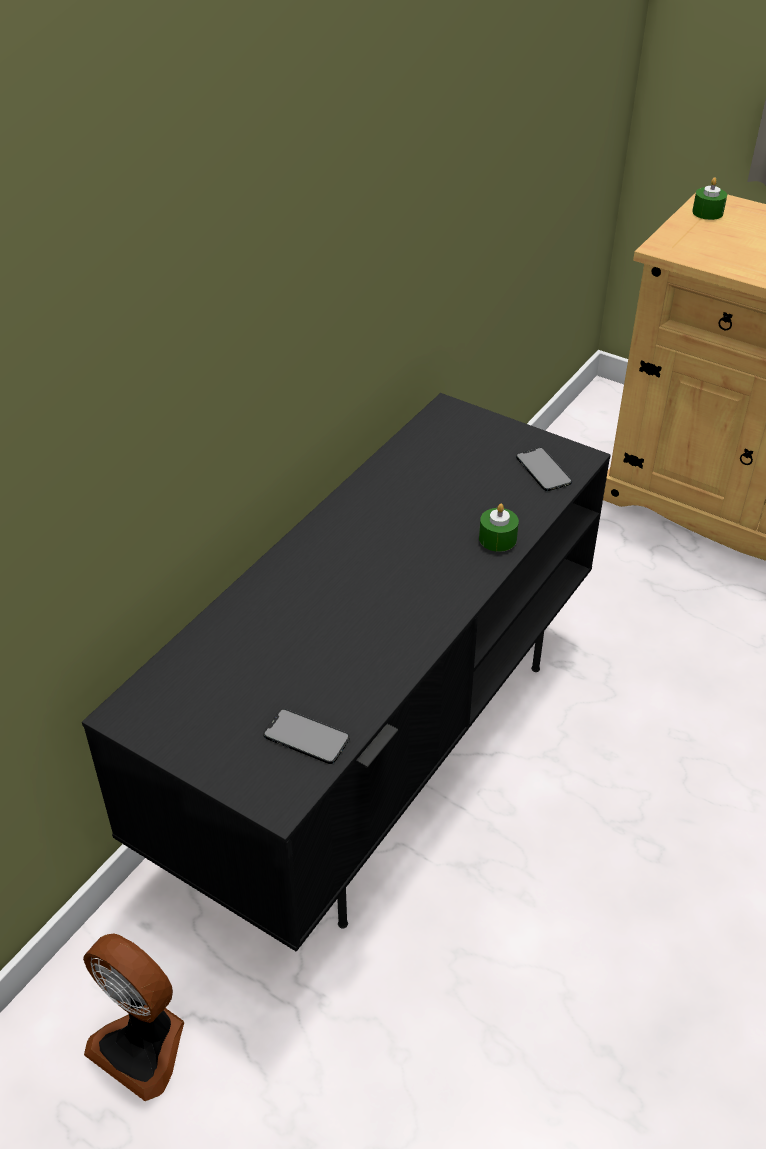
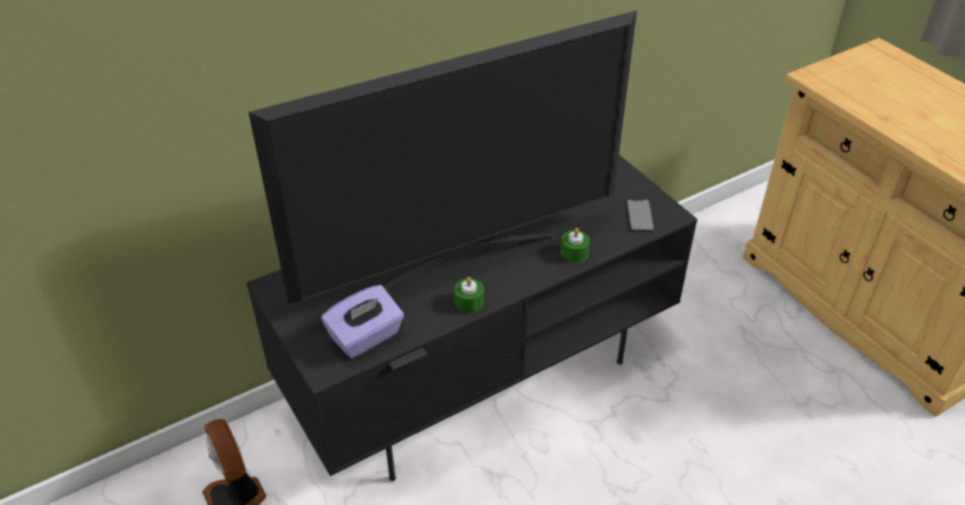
camera: 25 degrees right, 0 degrees up
(306, 736) = (366, 337): phone -> purple tissue box
(366, 598) = (460, 264): none -> television
(707, 212) = (868, 58): green candle -> green candle (469, 302)

